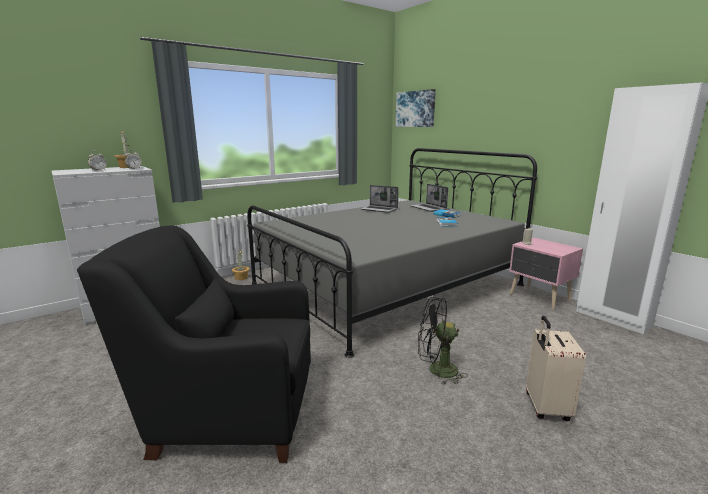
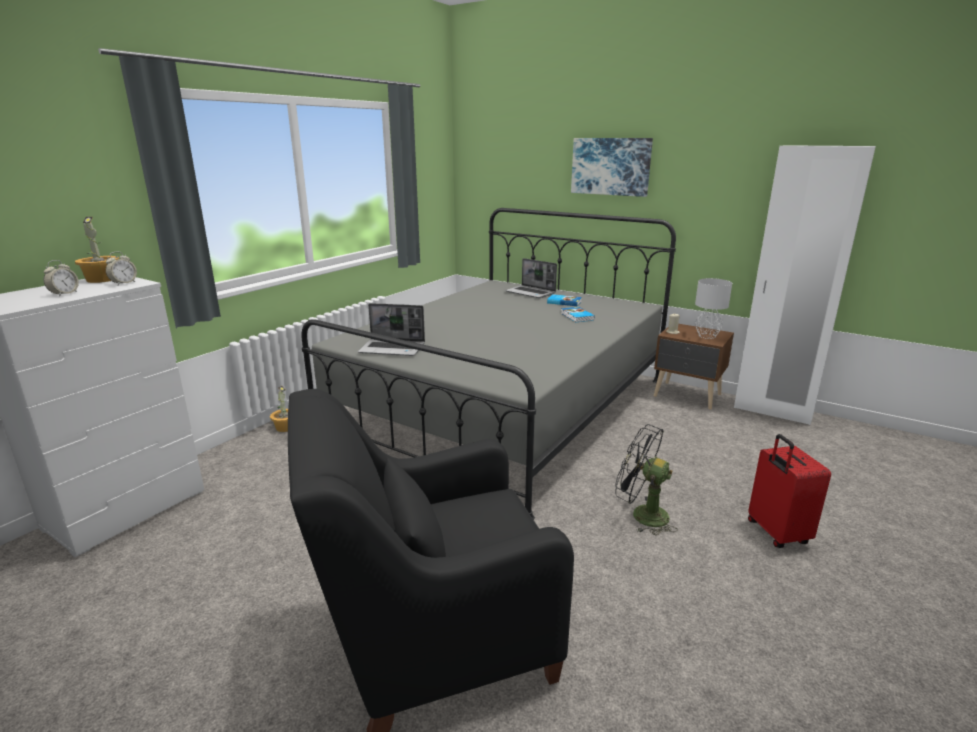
camera: 20 degrees left, 5 degrees up
(379, 209) = (470, 301): laptop -> laptop (393, 349)
(415, 109) = (492, 151): picture -> picture (611, 166)
(436, 370) = (641, 515): black fan -> black fan turned 45 degrees clockwise
(539, 298) = (688, 396): pink nightstand -> brown nightstand
(545, 407) = (776, 533): beige suitcase -> red suitcase
(554, 248) = (706, 336): none -> grey table lamp

